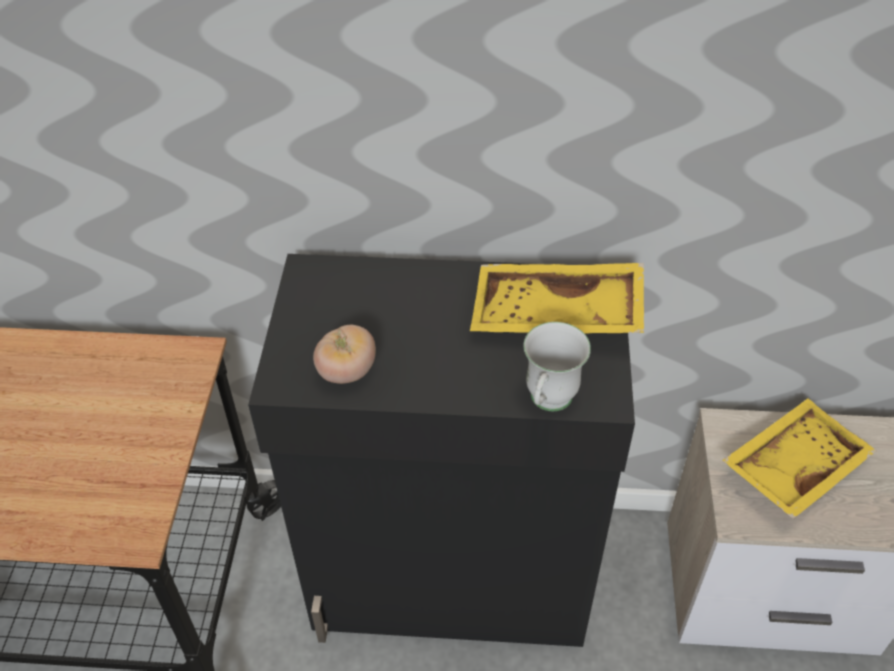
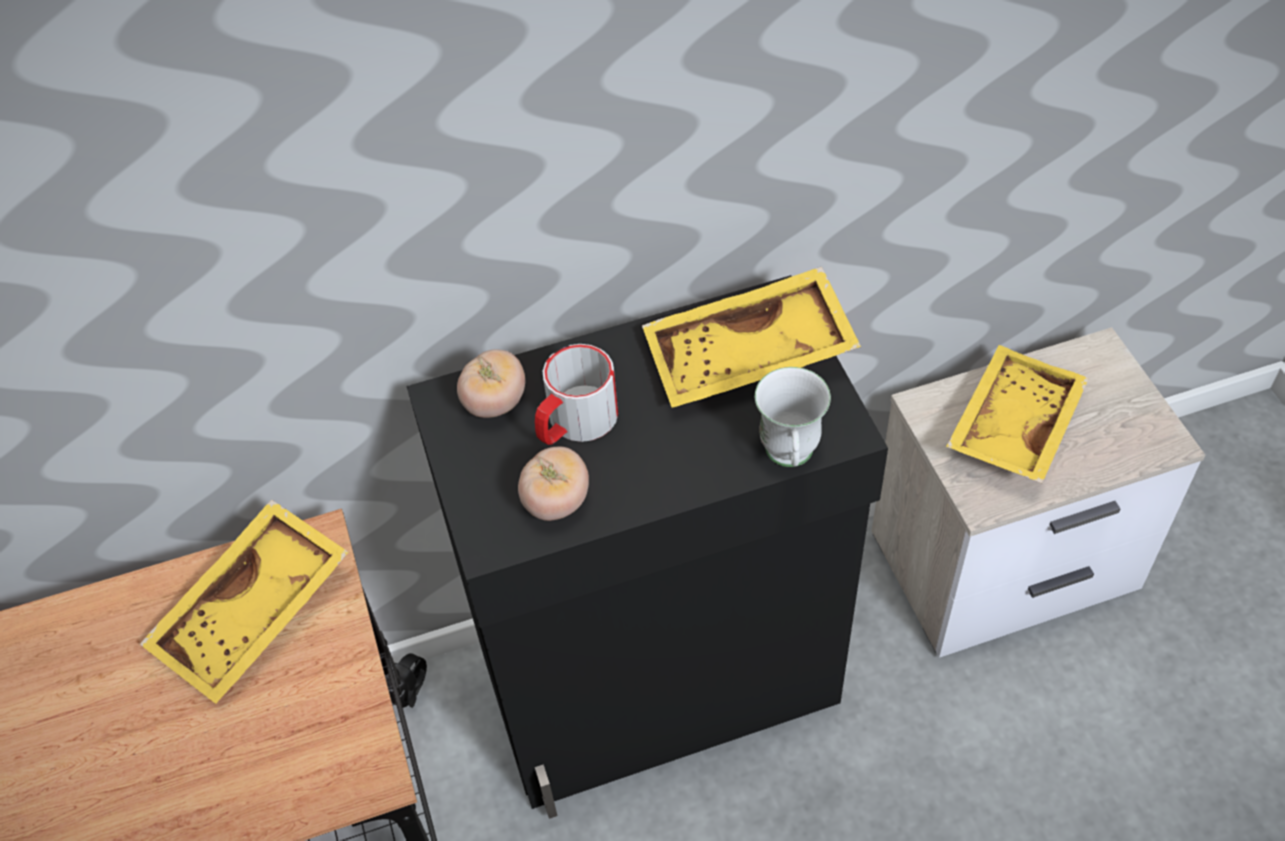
camera: 20 degrees left, 5 degrees up
(126, 389) = (255, 614): none -> yellow tray
(343, 286) = (495, 403): none -> tomato
(393, 319) = (574, 423): none -> mug

